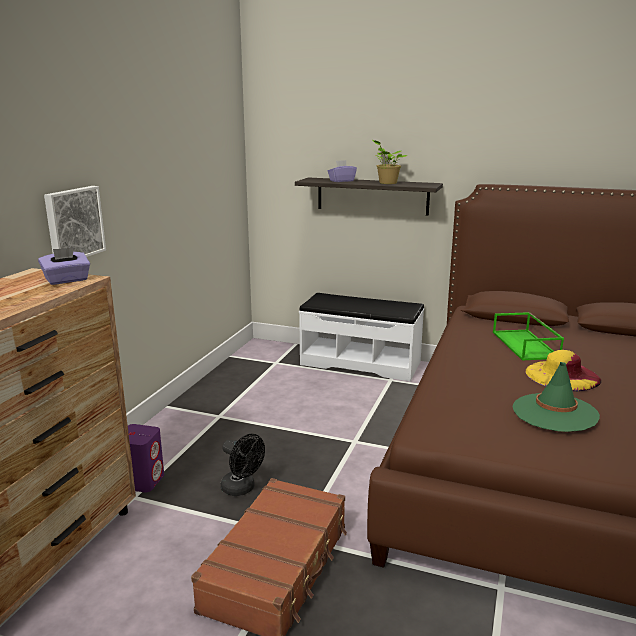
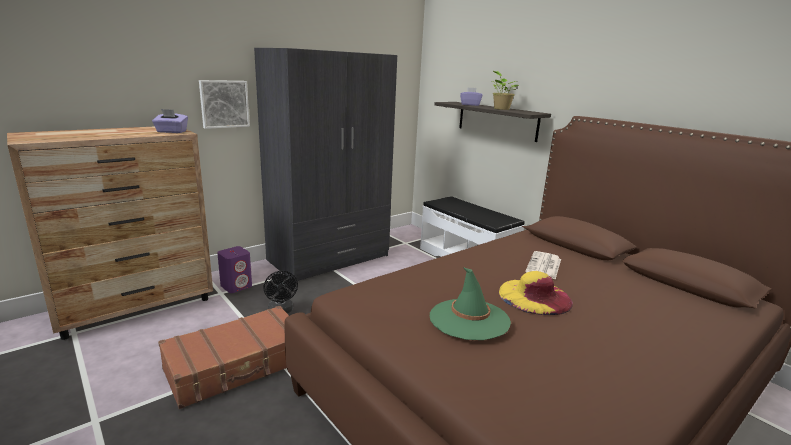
camera: 30 degrees right, 0 degrees up
(212, 407) = (329, 258): none -> grey wardrobe
(526, 345) = (544, 266): green tray -> newspaper

